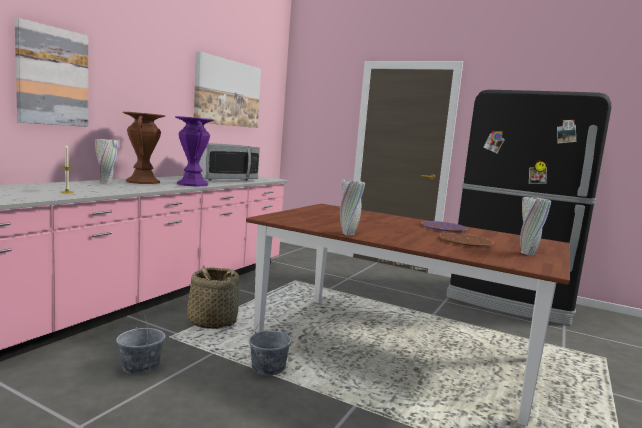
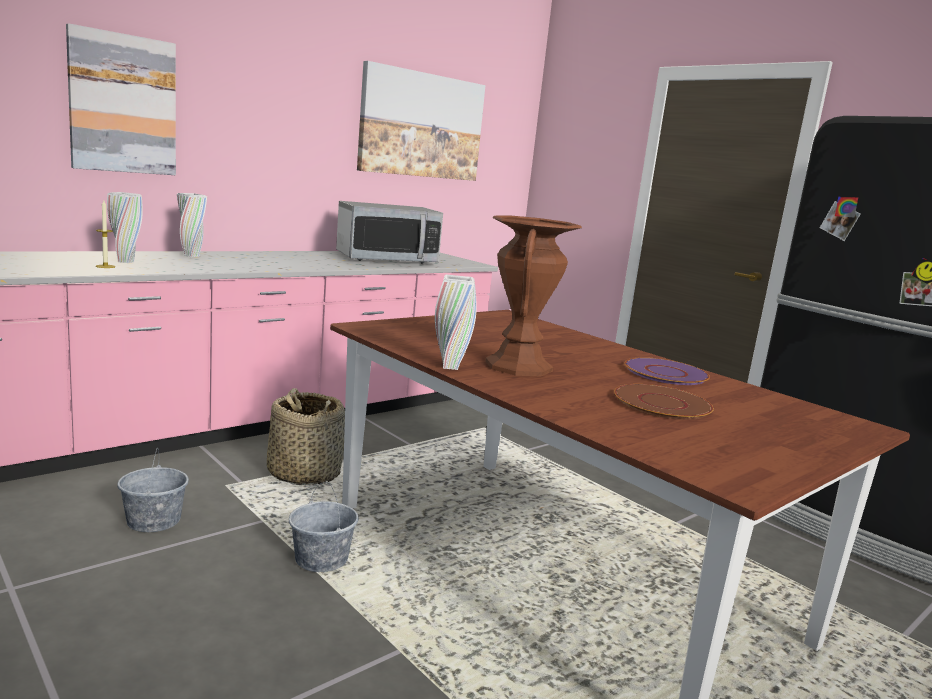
camera: 20 degrees right, 5 degrees up
(143, 182) = (249, 257): brown vase -> brown vase (519, 366)
(192, 184) = (317, 265): purple vase -> none
(527, 253) = (757, 444): white vase -> white vase (126, 262)

